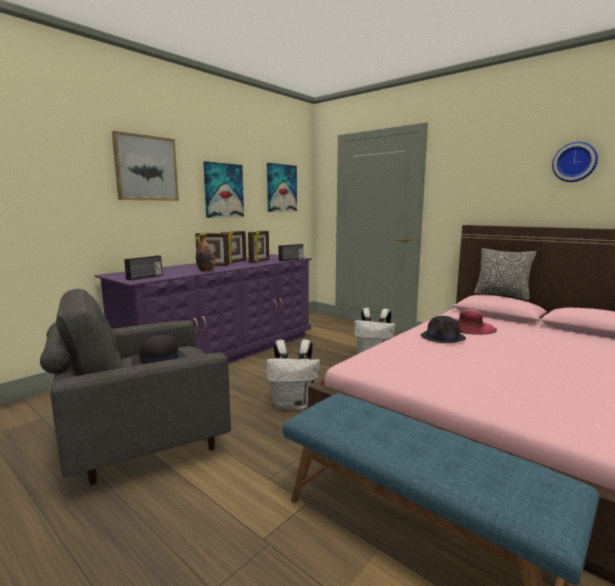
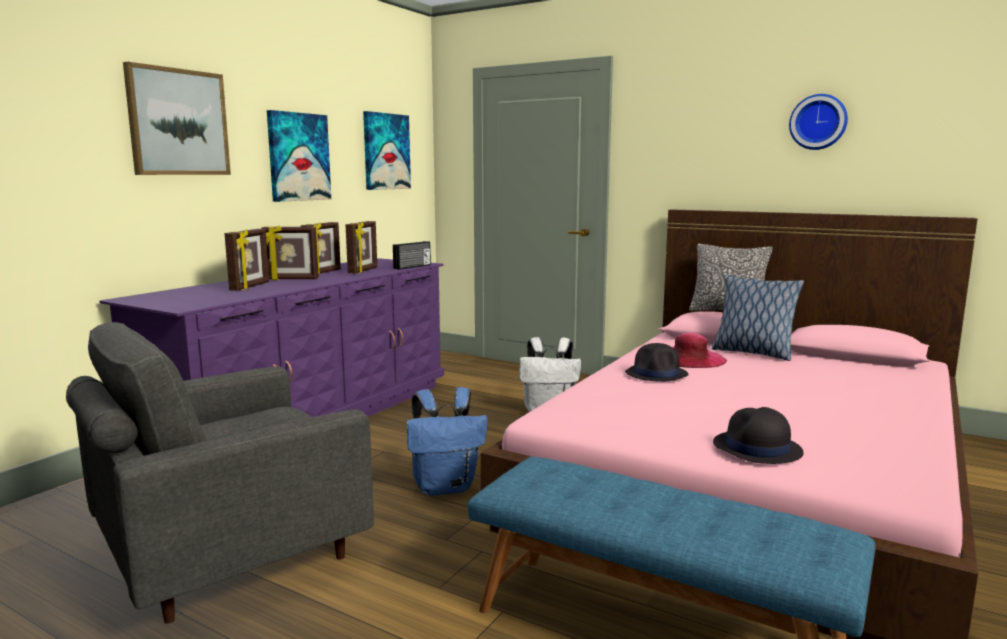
camera: 10 degrees left, 0 degrees up
(145, 277) = (193, 301): radio -> none
(159, 360) = (247, 428): black hat -> black hat (757, 449)
(185, 269) = (250, 286): none -> picture frame
(206, 271) = (288, 288): bottle -> none
(293, 404) = (446, 487): white backpack -> blue backpack
(517, 325) = (752, 353): none -> pillow

